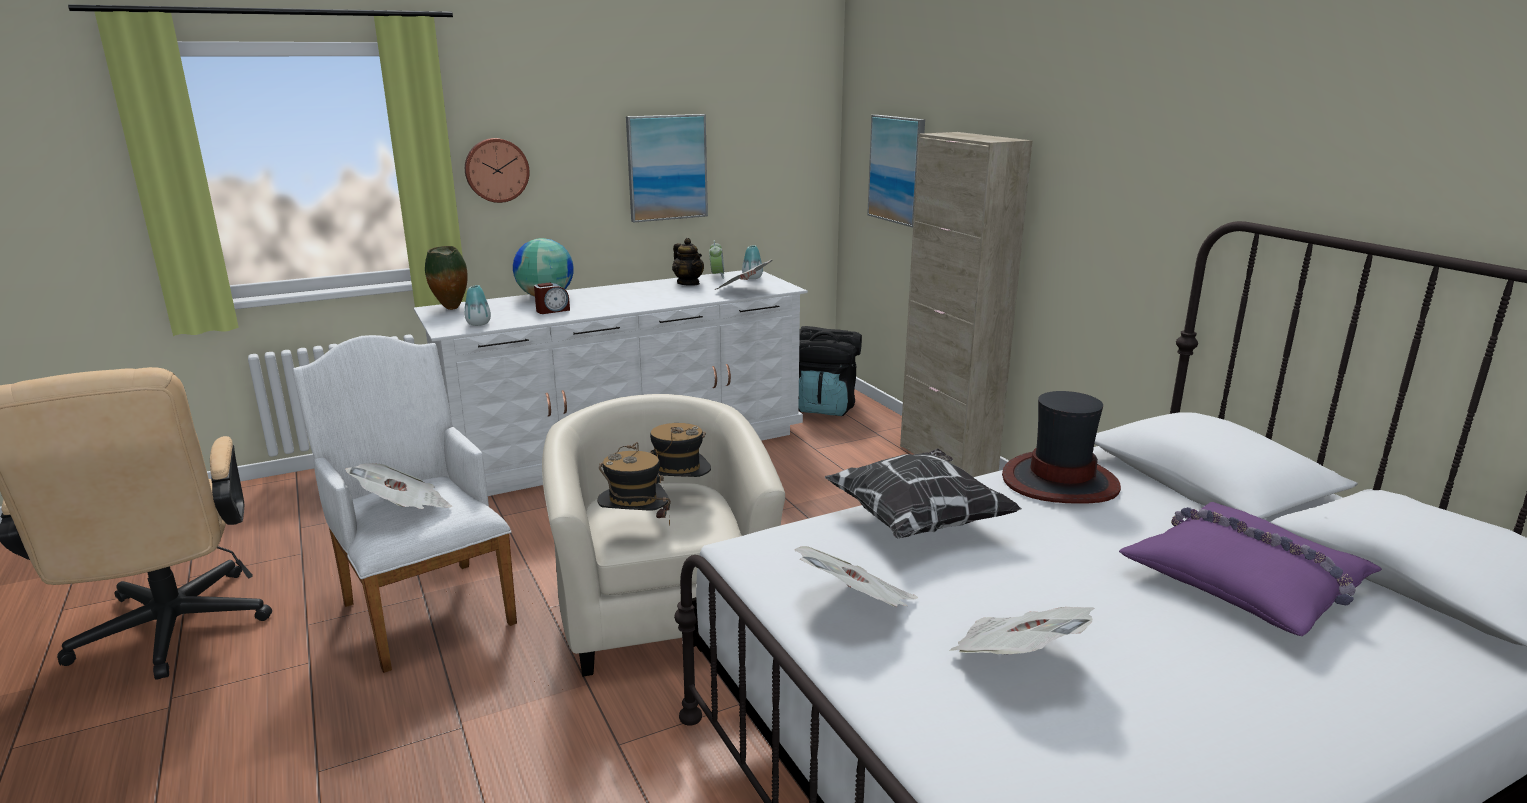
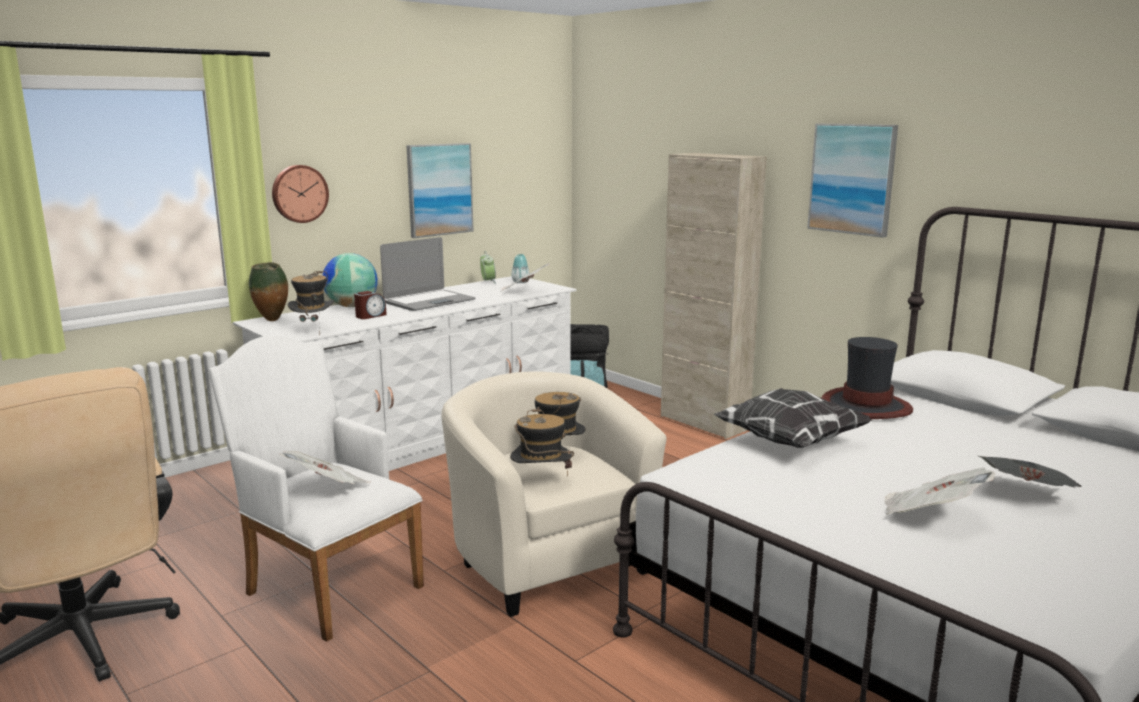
camera: 15 degrees left, 5 degrees down
(478, 324) = (313, 330): vase -> hat
(630, 297) = (429, 302): none -> laptop
(688, 283) = (470, 289): teapot -> none
(857, 605) = (794, 498): newspaper -> newspaper (1026, 496)
(897, 169) = (633, 186): picture -> picture (852, 179)
(1246, 582) = (1035, 453): purple pillow -> none

